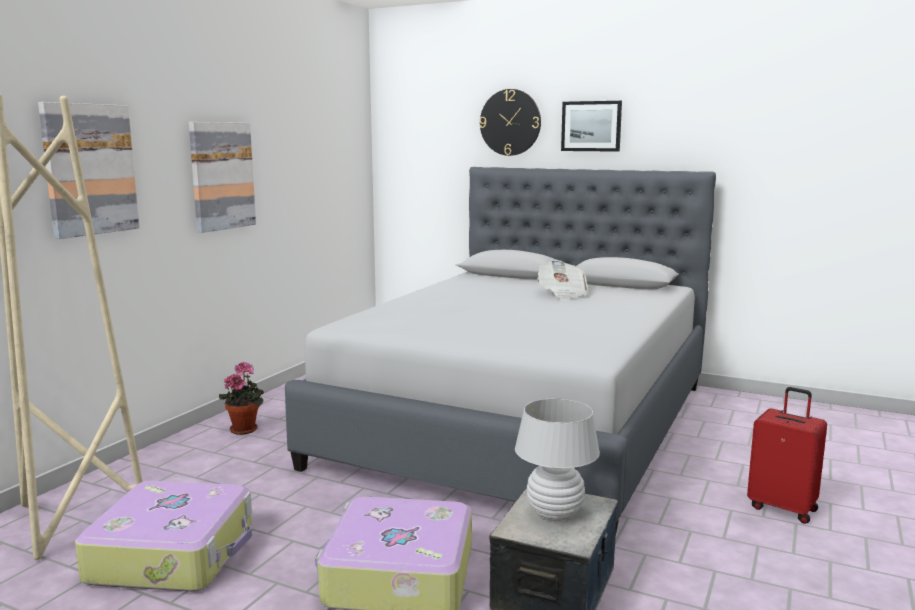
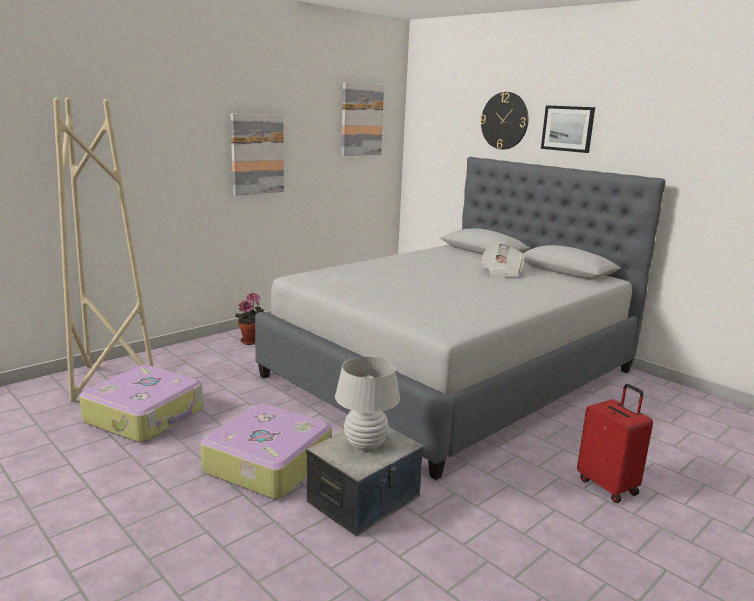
camera: 20 degrees right, 5 degrees up
(89, 169) = (148, 147): picture -> picture (361, 120)

